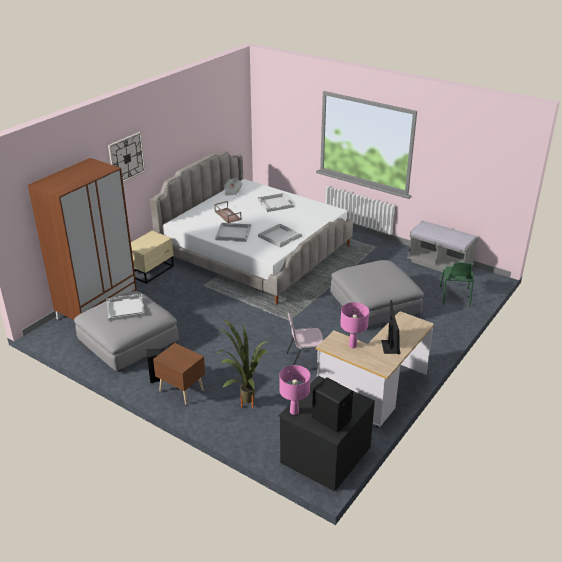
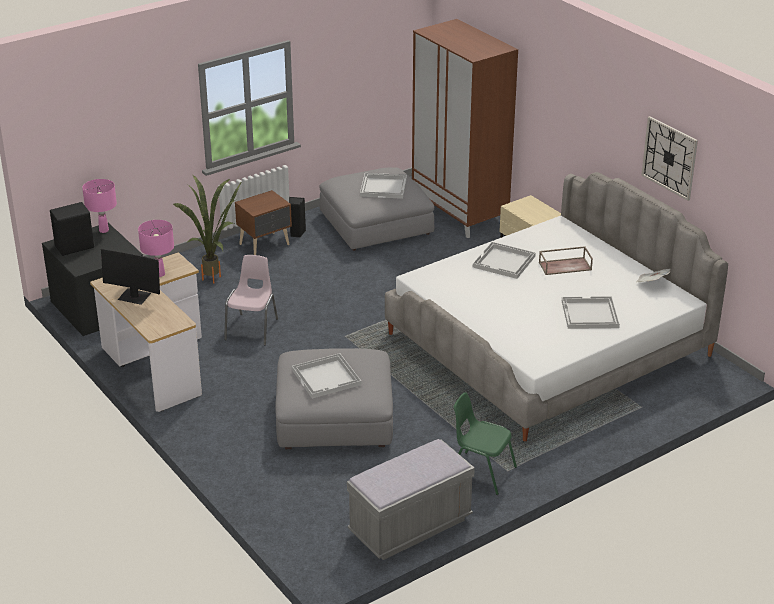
camera: 110 degrees right, 0 degrees up
(126, 158) = (562, 94): wall clock -> wall clock (669, 157)
(279, 236) = (473, 296): white tray -> white tray (327, 377)
(455, 296) = (304, 505): green chair -> green chair (480, 472)

